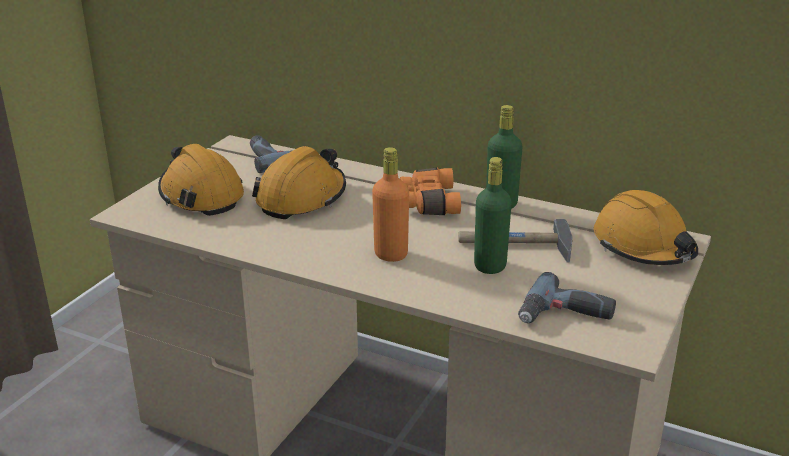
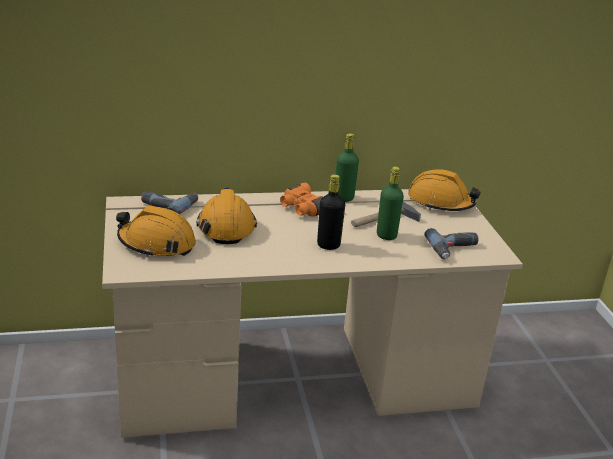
camera: 40 degrees left, 0 degrees up
(391, 254) = (328, 245): orange bottle -> black bottle

